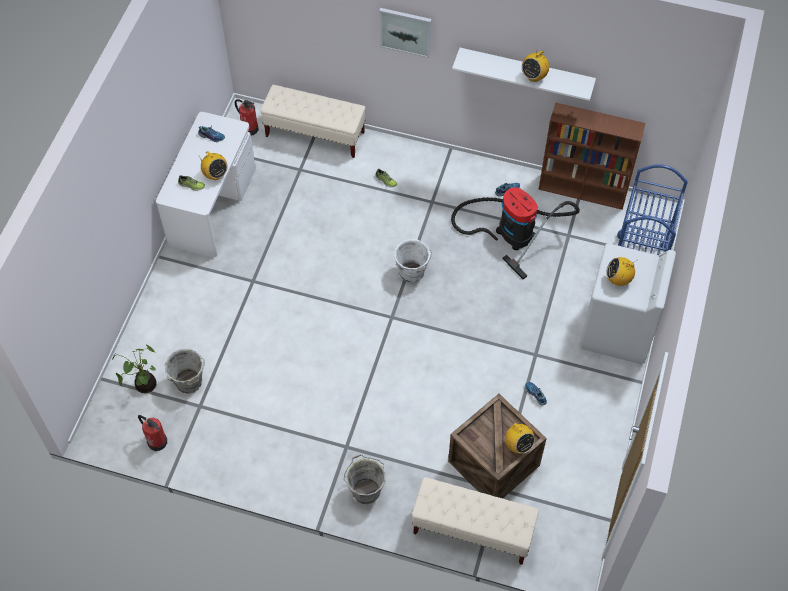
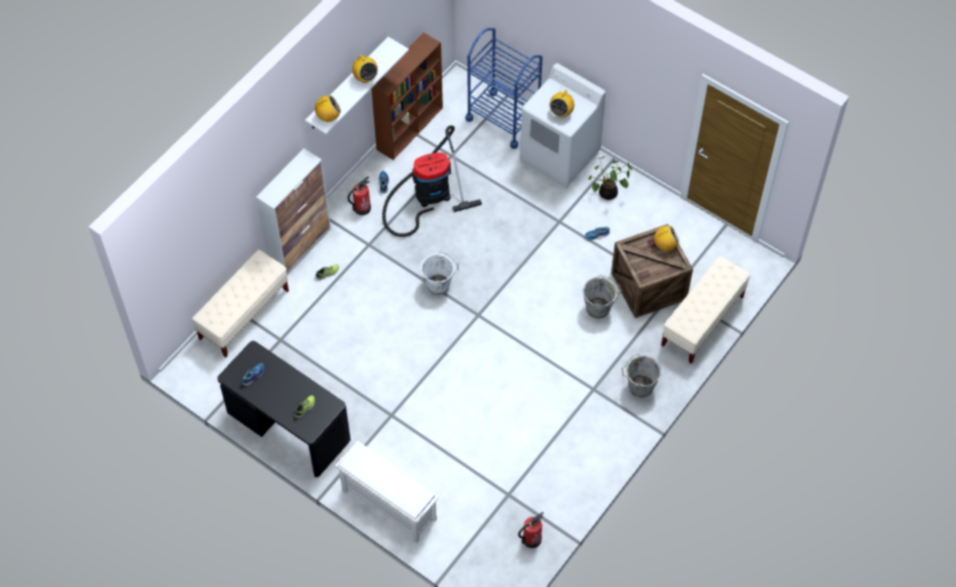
camera: 70 degrees left, 0 degrees up
(144, 384) = (467, 536): potted plant -> potted plant (607, 194)
(157, 309) = (388, 505): none -> white shoe rack
(189, 383) = (480, 497): grey bucket -> grey bucket (599, 308)
(212, 206) = (288, 427): white desk -> black desk
(215, 175) = (302, 384): radio -> radio (328, 117)
(249, 128) = (208, 369): fire extinguisher -> fire extinguisher (362, 208)
(405, 31) = (269, 152): picture -> none
(405, 150) = (300, 246): none -> cabinet

